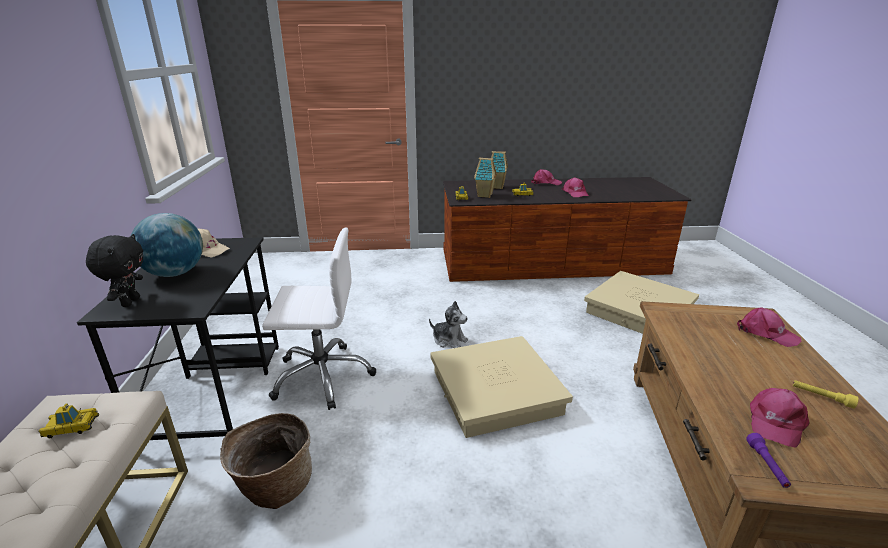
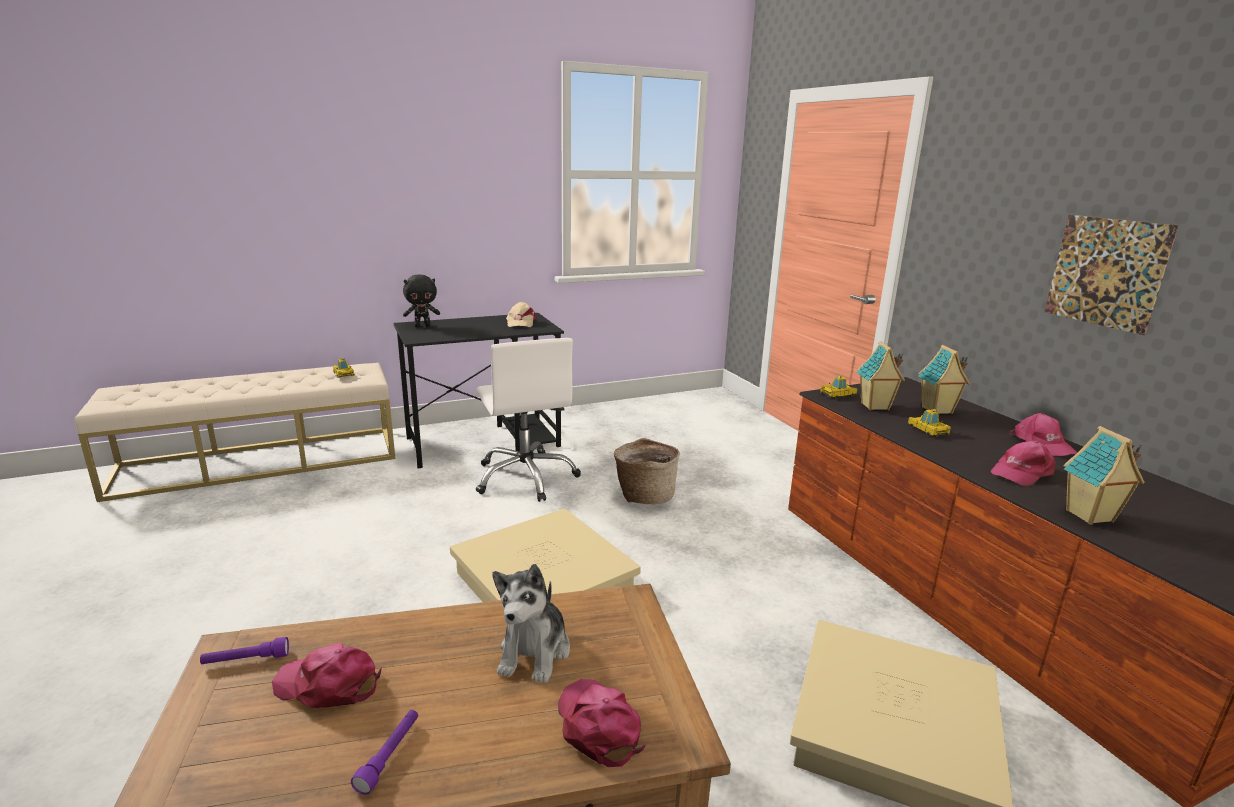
camera: 70 degrees right, 5 degrees down
(175, 273) = (472, 325): globe -> none
(274, 486) = (382, 493): basket -> basket (644, 495)
(449, 340) = (634, 533): plush toy -> plush toy (534, 652)
(540, 96) = (1106, 272): none -> picture
(617, 195) = (1090, 516): none -> toy house
(766, 333) = (599, 725): pink cap -> pink cap turned 135 degrees clockwise
(821, 397) = (389, 756): yellow flashlight -> purple flashlight

